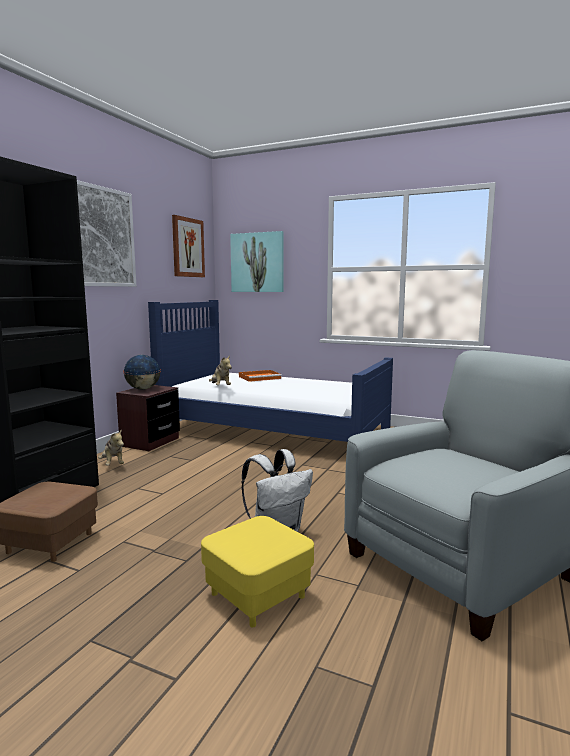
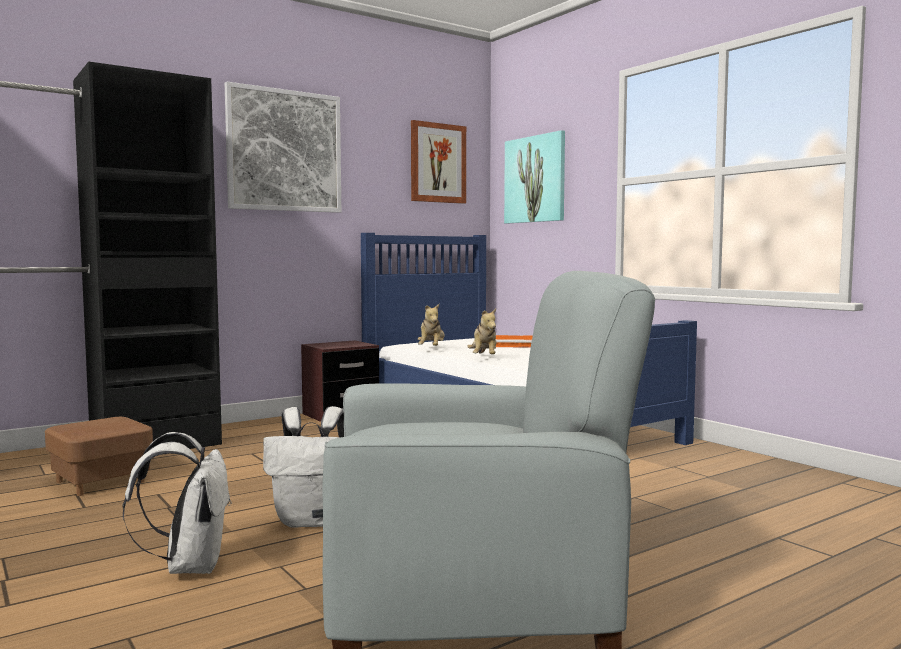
camera: 30 degrees right, 5 degrees down
(113, 464) = (266, 429): plush toy -> plush toy (484, 358)
(143, 389) = (336, 343): globe -> none
(257, 594) = (190, 566): yellow ottoman -> white backpack

